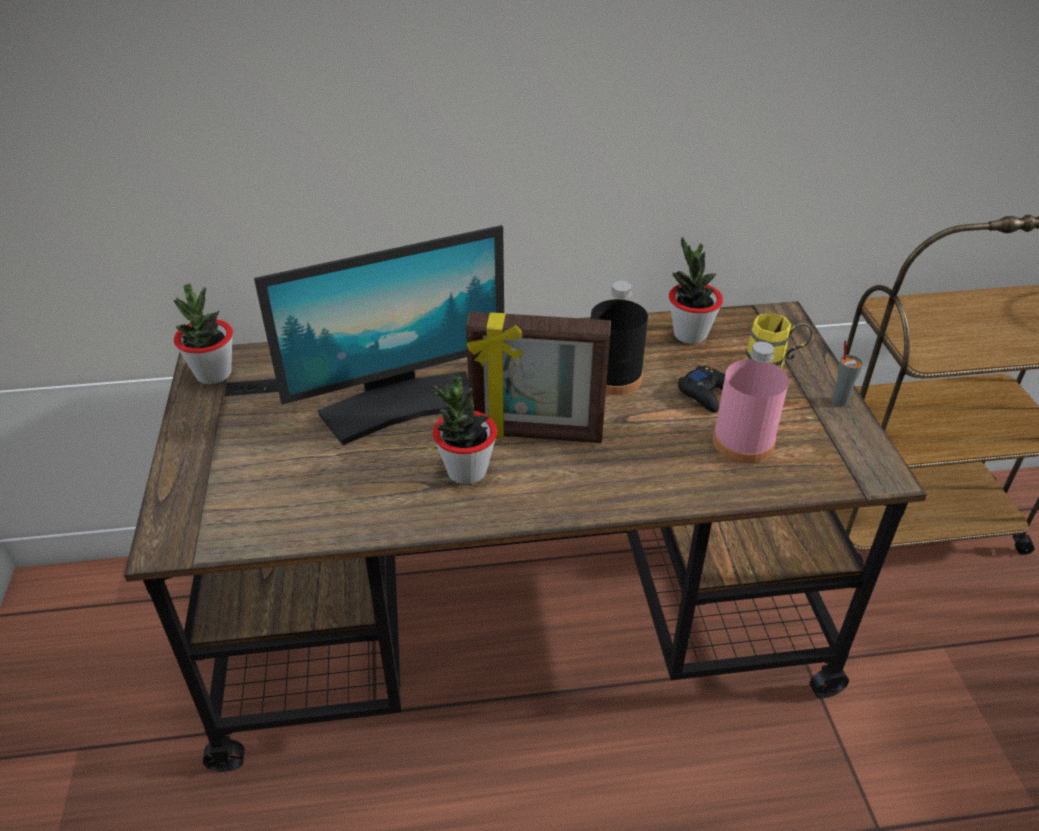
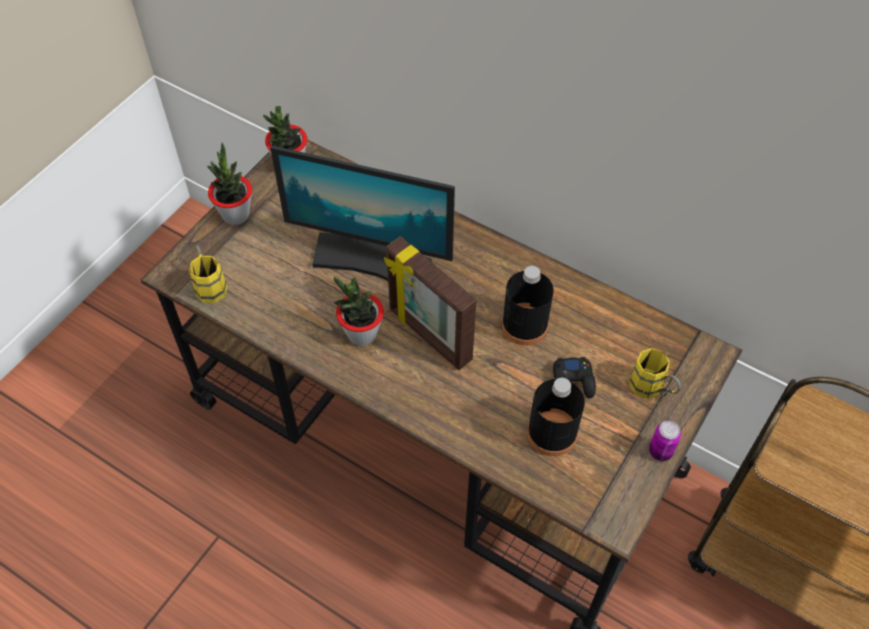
camera: 40 degrees right, 15 degrees up
(230, 527) = (209, 284): none -> yellow mug
(690, 334) = (619, 325): potted plant -> potted plant (235, 215)
(743, 442) = (551, 434): pink bottle -> black bottle
(839, 401) = (660, 451): grey cup -> can

